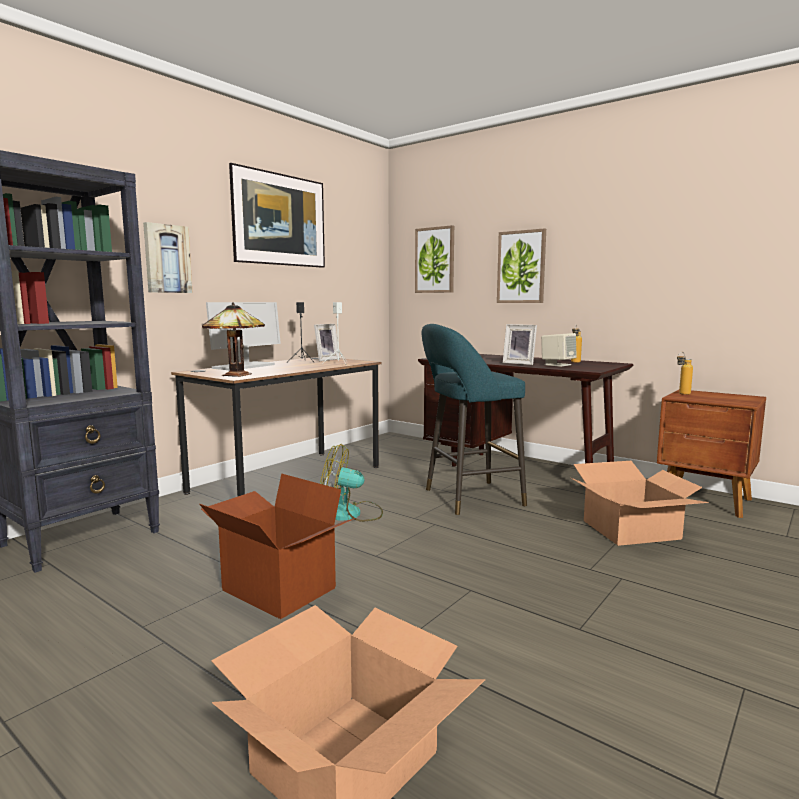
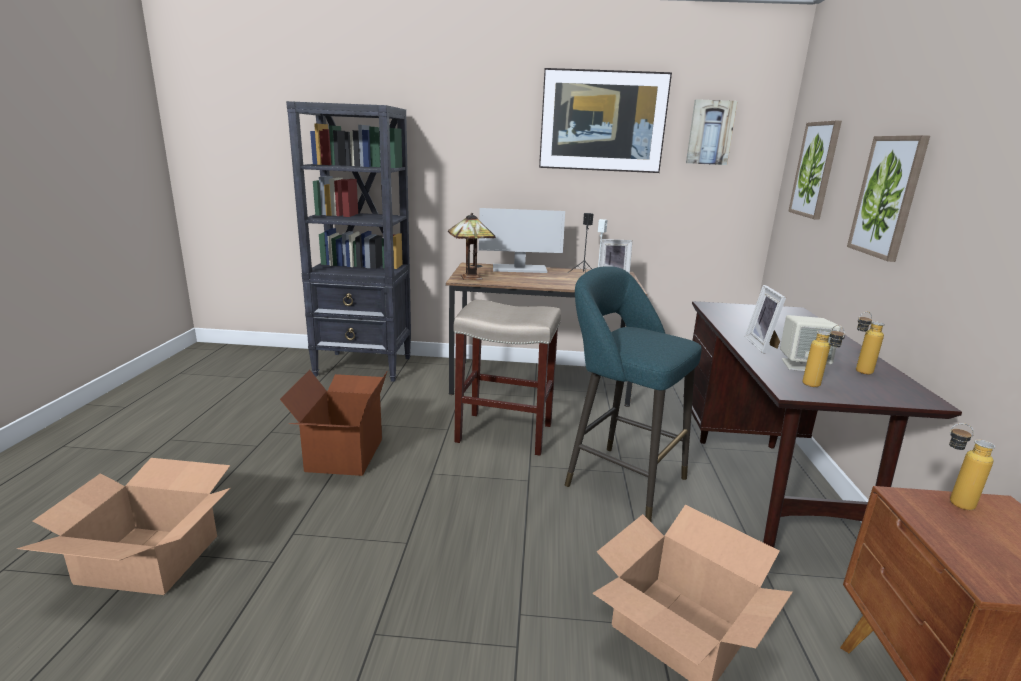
camera: 55 degrees right, 10 degrees up
(167, 259) = (470, 166): picture -> picture (710, 132)
(351, 513) = (503, 433): fan -> beige stool
(589, 368) = (816, 387): none -> bottle

